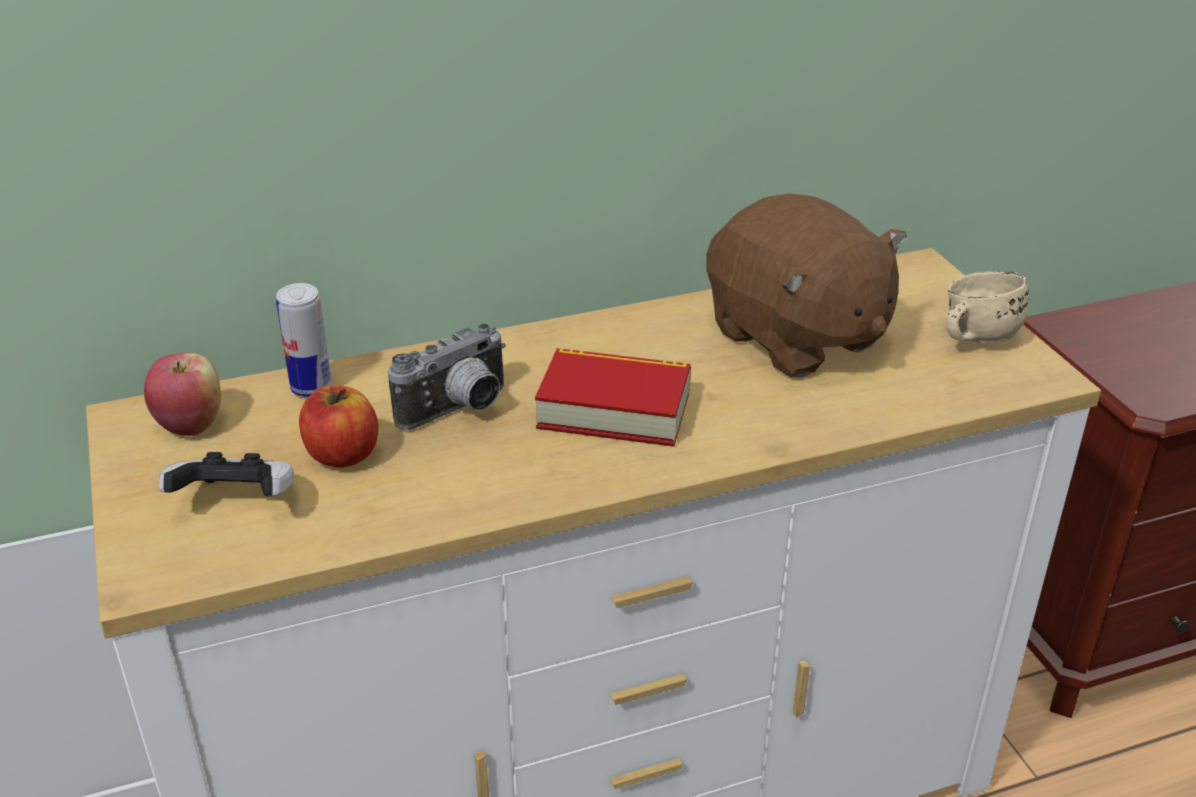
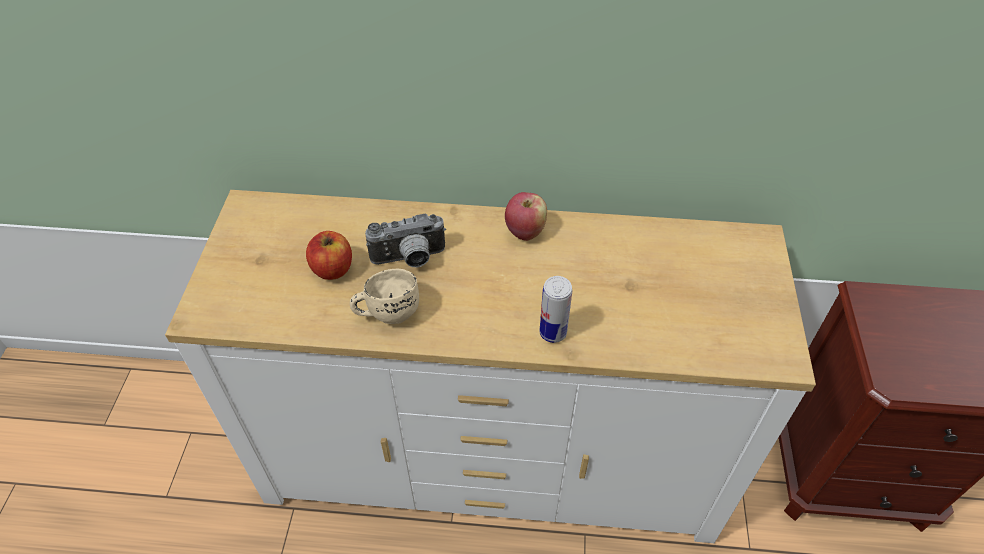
camera: 25 degrees right, 15 degrees up
(190, 425) = (270, 221): apple -> apple (525, 231)
(237, 503) = (264, 283): game controller -> none
(311, 388) = (343, 215): can -> can (553, 332)
(614, 409) = (495, 289): book -> none
(796, 337) = (639, 271): brown plush toy -> none
(972, 338) = (755, 311): beige mug -> beige mug (387, 311)

